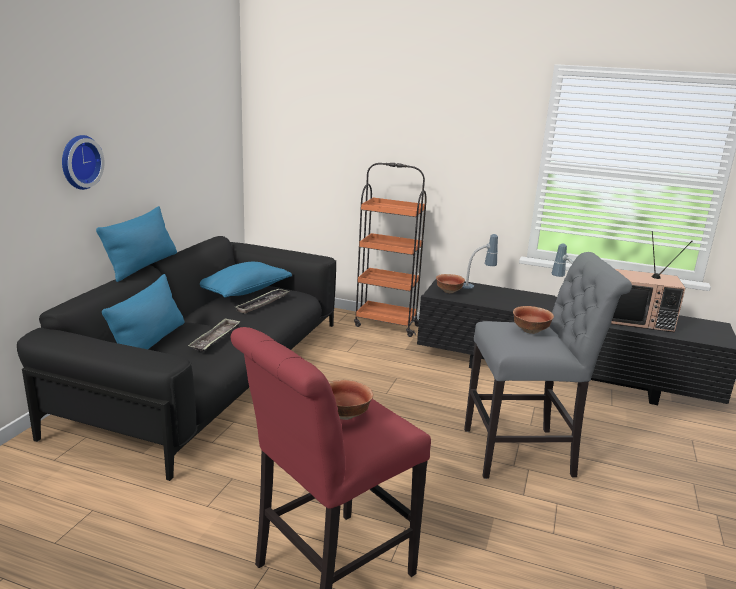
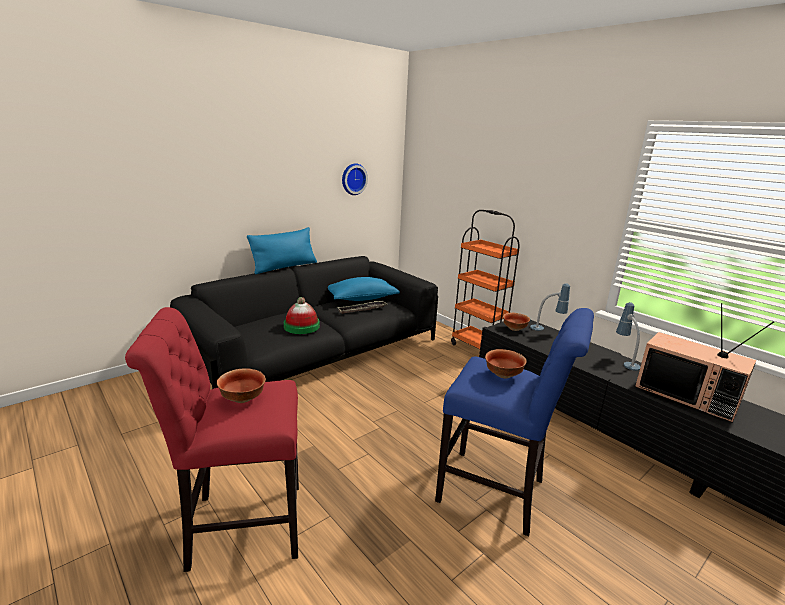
camera: 30 degrees right, 0 degrees up
(79, 162) = (237, 188): wall clock -> wall clock (353, 179)
(150, 342) = (262, 320): blue pillow -> none
(215, 338) = (301, 326): tray -> hat
(525, 453) = (497, 494): grey stool -> blue stool

